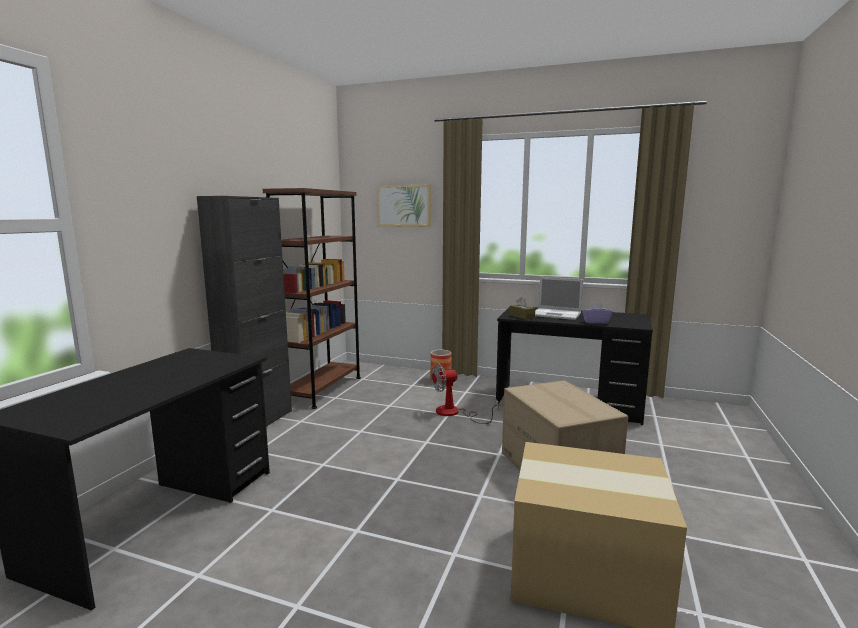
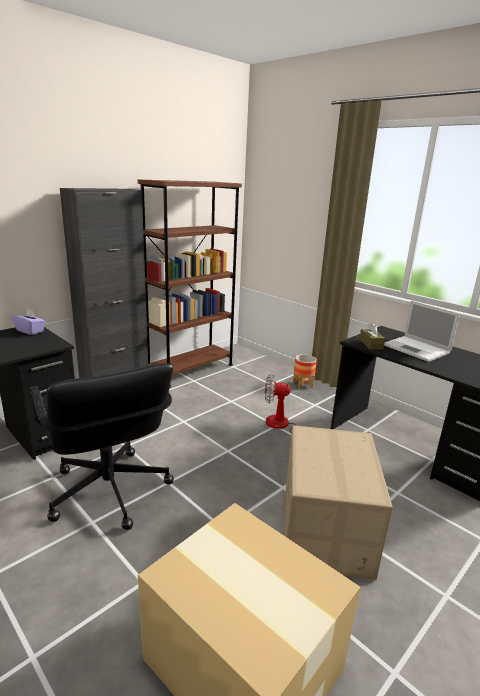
camera: 25 degrees right, 10 degrees up
(346, 503) = (109, 491): none -> black office chair
(404, 206) = (297, 199): picture -> none
(596, 322) = (451, 371): purple tissue box -> purple tissue box (30, 331)

